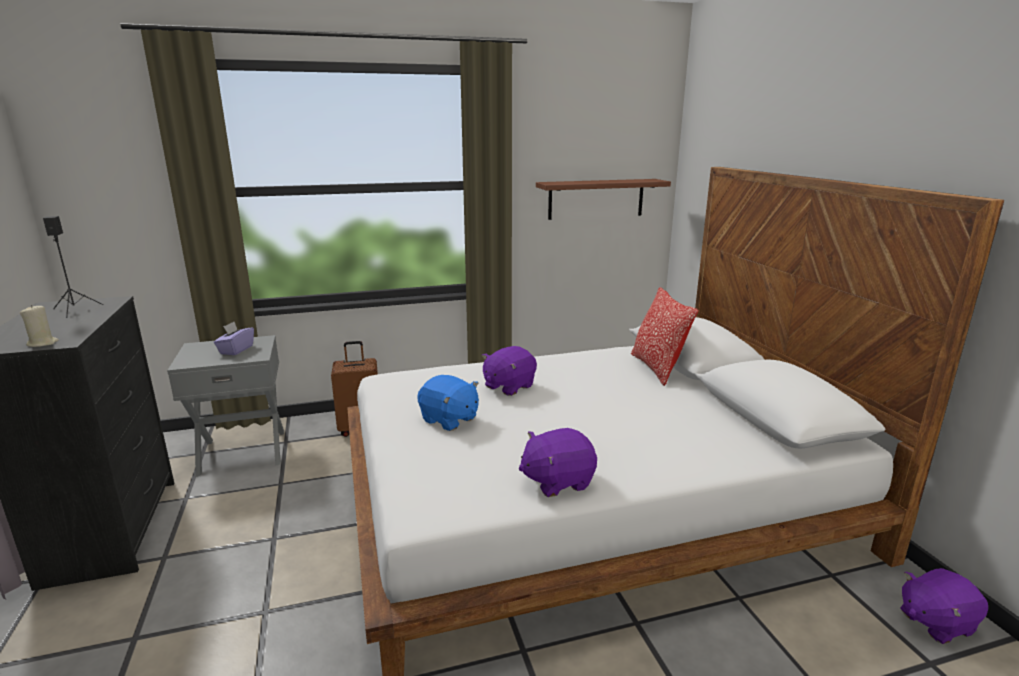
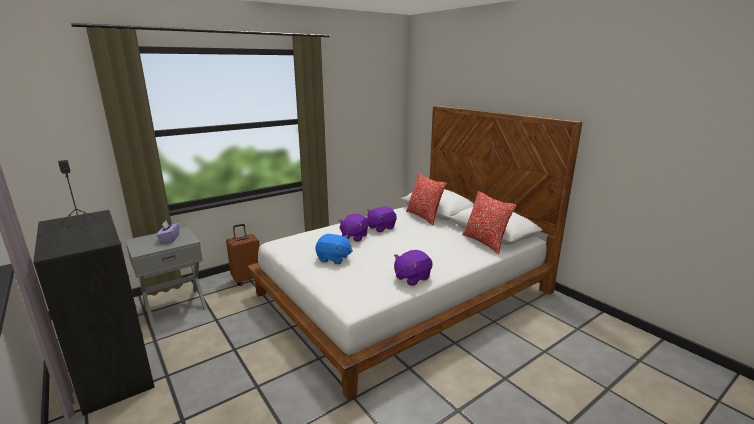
camera: 20 degrees left, 0 degrees up
(43, 343) = (91, 245): beige candle -> none
(596, 199) = (368, 125): brown shelf -> none
(748, 435) = (485, 242): none -> pillow
(935, 622) = (573, 312): purple plush toy -> purple plush toy (380, 228)

